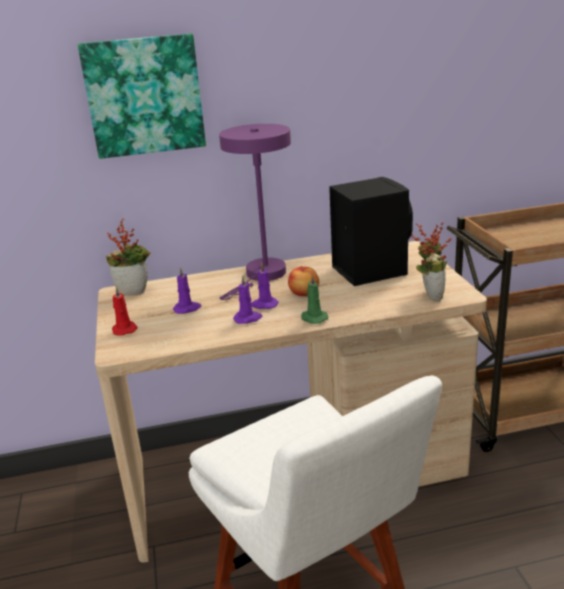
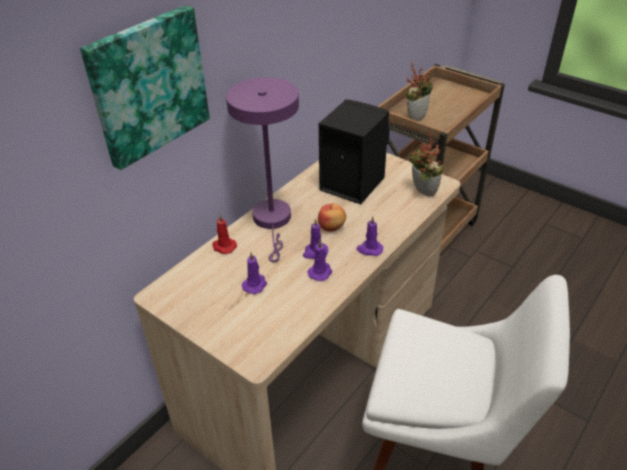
camera: 40 degrees left, 15 degrees up
(124, 329) = (227, 333): red candle -> red candle (223, 247)
(134, 291) = (176, 287): potted plant -> potted plant (416, 117)
(313, 318) = (369, 249): green candle -> purple candle

